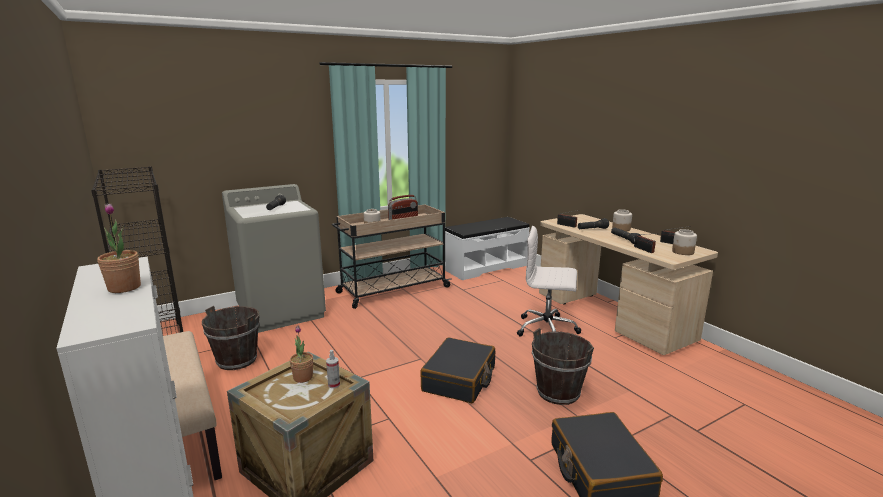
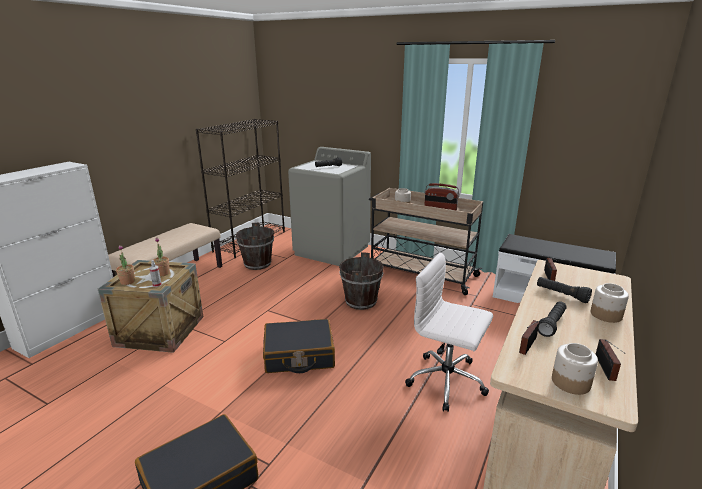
camera: 60 degrees right, 5 degrees up
(124, 288) = (30, 173): potted plant -> potted plant (127, 282)
(547, 329) = (447, 382): white office chair -> white office chair turned 45 degrees counterclockwise
(558, 392) = (319, 421): brown bucket -> brown bucket (361, 302)

